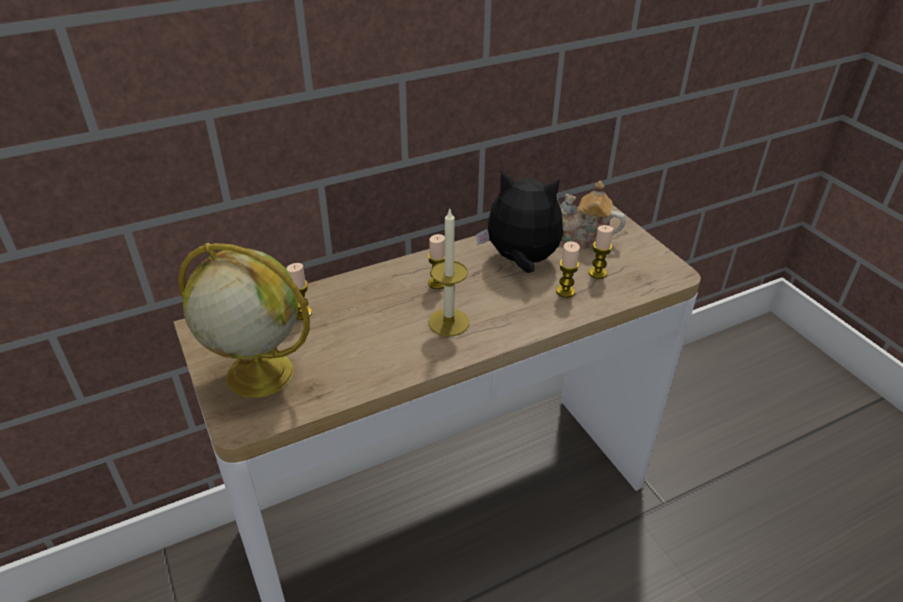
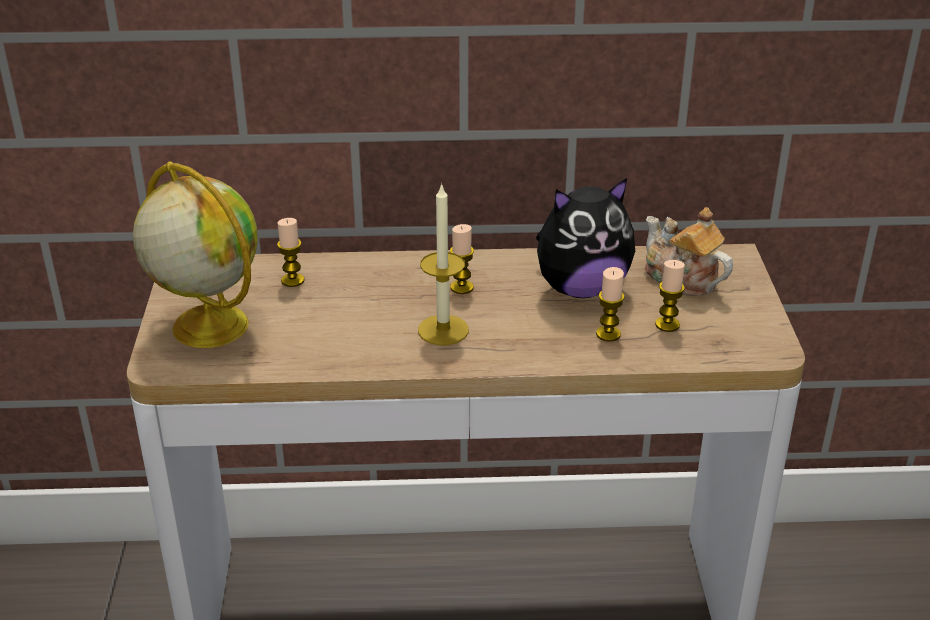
camera: 25 degrees right, 5 degrees down
(521, 261) = (581, 288): plush toy -> plush toy turned 120 degrees clockwise

